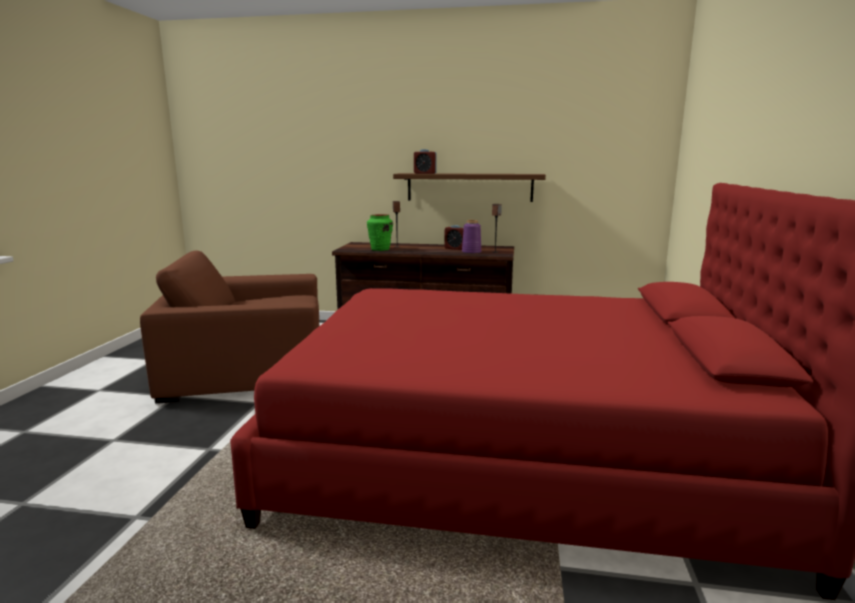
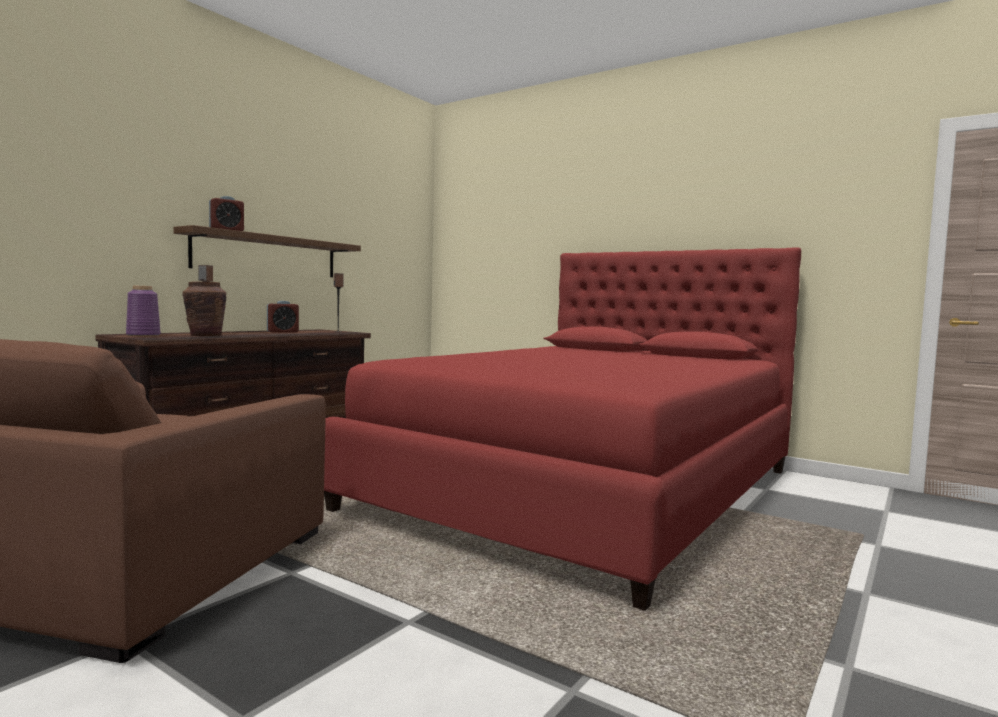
camera: 65 degrees left, 10 degrees down
(380, 249) = (205, 336): green vase -> brown vase
(471, 252) = (318, 332): purple vase -> purple vase (144, 335)

